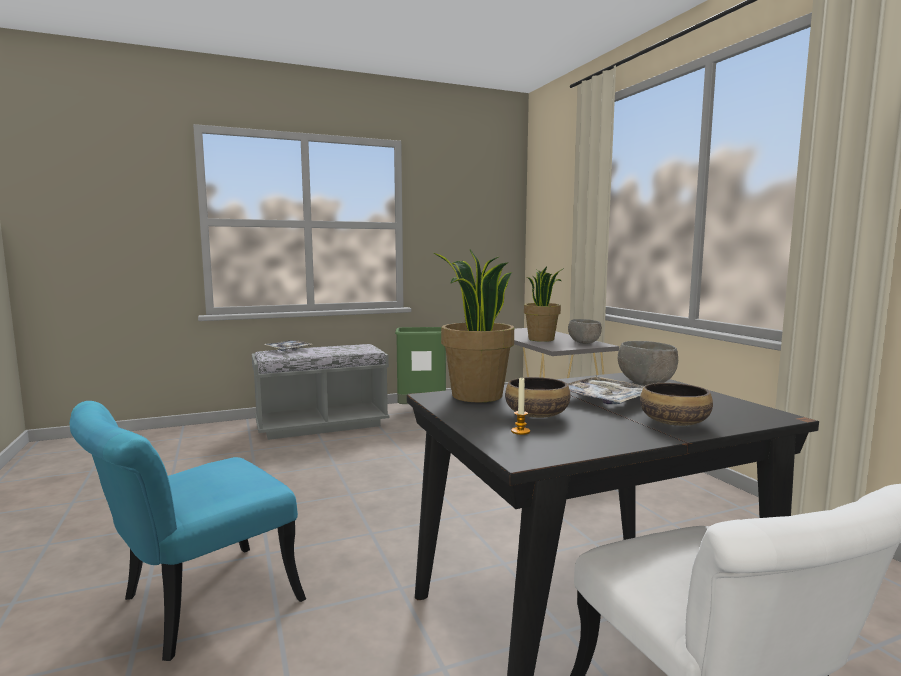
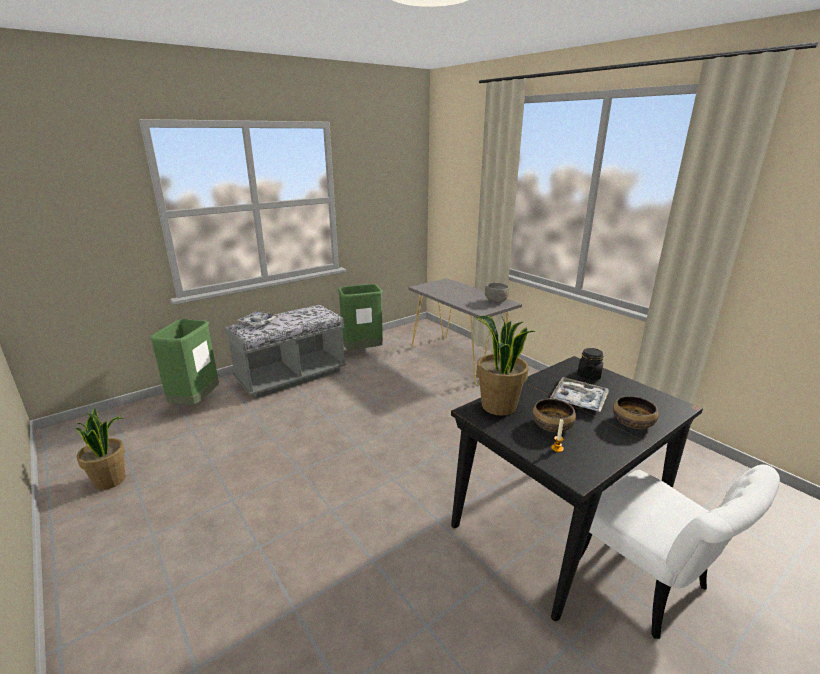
camera: 15 degrees left, 15 degrees up
(193, 607) = (310, 565): turquoise chair -> none
(200, 437) = (196, 403): none -> green trash can
(542, 339) = (463, 298): potted plant -> potted plant (111, 480)
(646, 384) = (589, 375): grey bowl -> black jar

